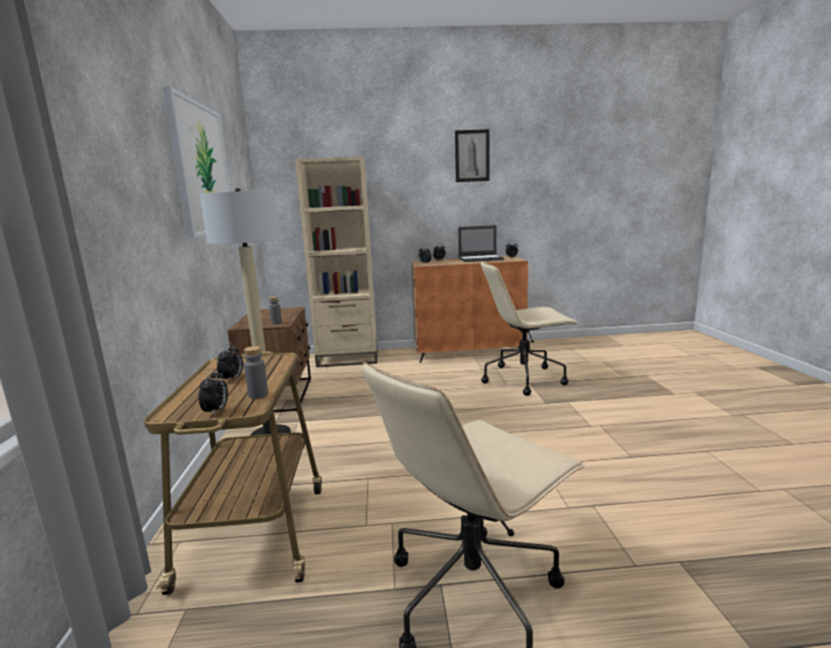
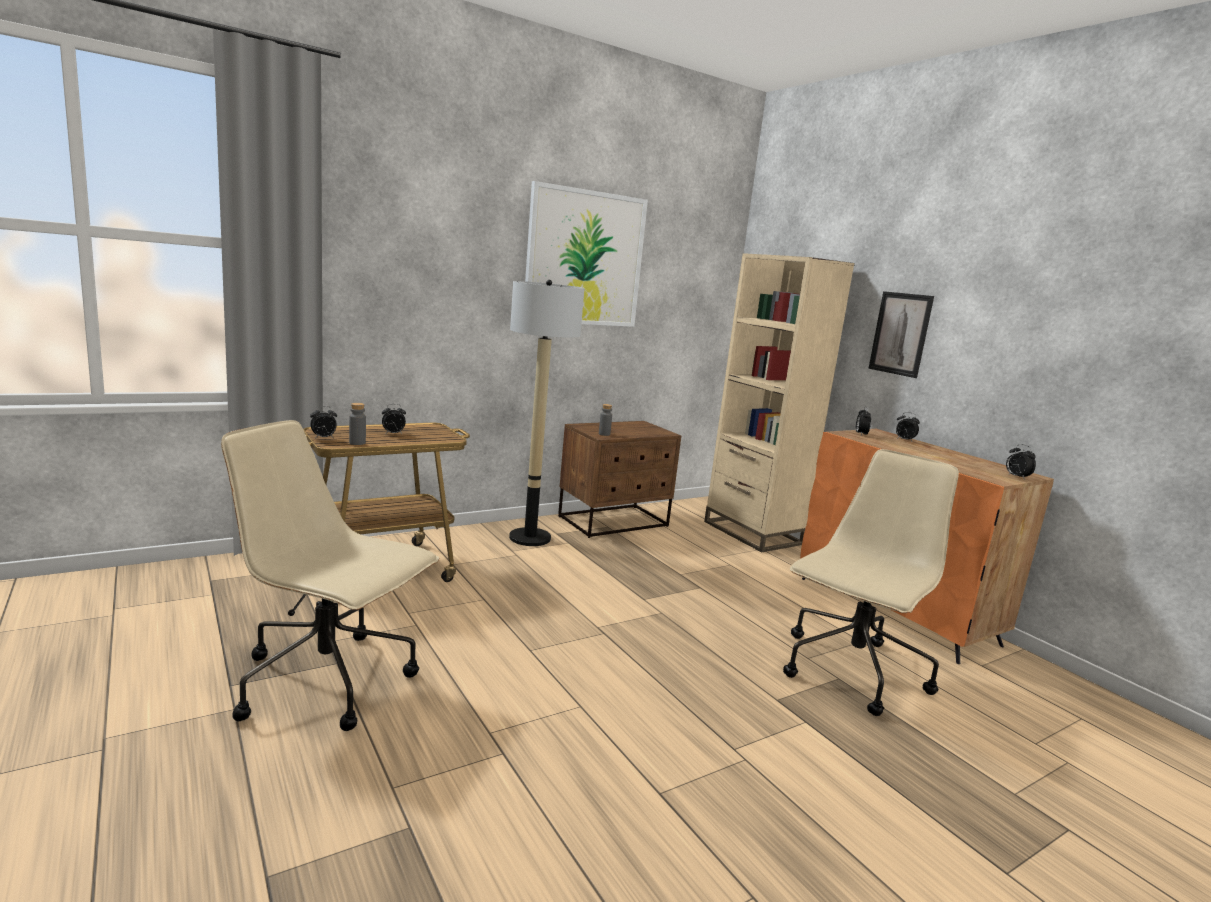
camera: 60 degrees right, 0 degrees up
(472, 156) = (1026, 272): picture -> picture (900, 334)
(481, 259) = (962, 460): laptop -> none
(525, 379) = (851, 672): beige office chair -> beige office chair turned 75 degrees clockwise

